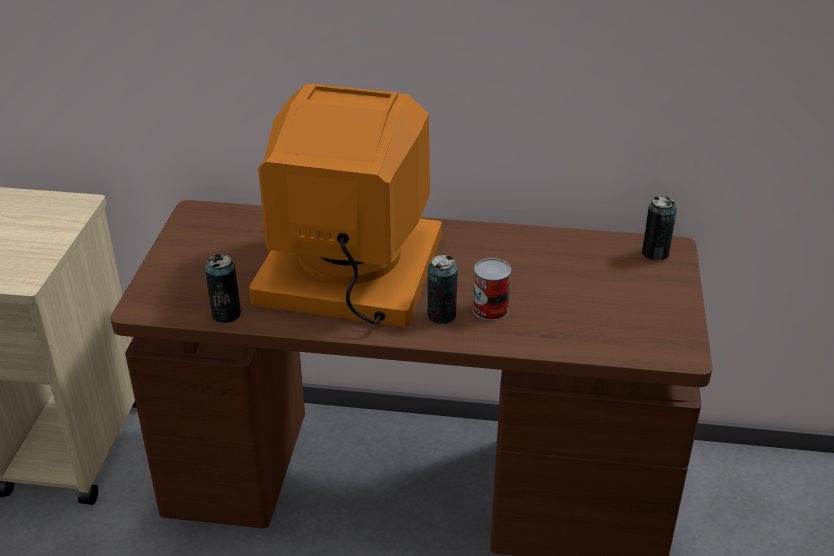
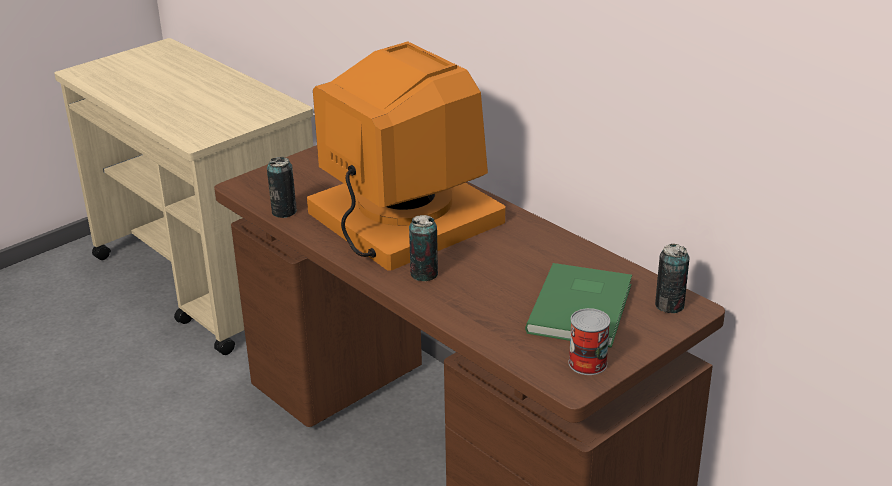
camera: 40 degrees right, 5 degrees down
(490, 309) = (466, 286): can -> can (587, 363)
(601, 284) = (583, 307): none -> green book

